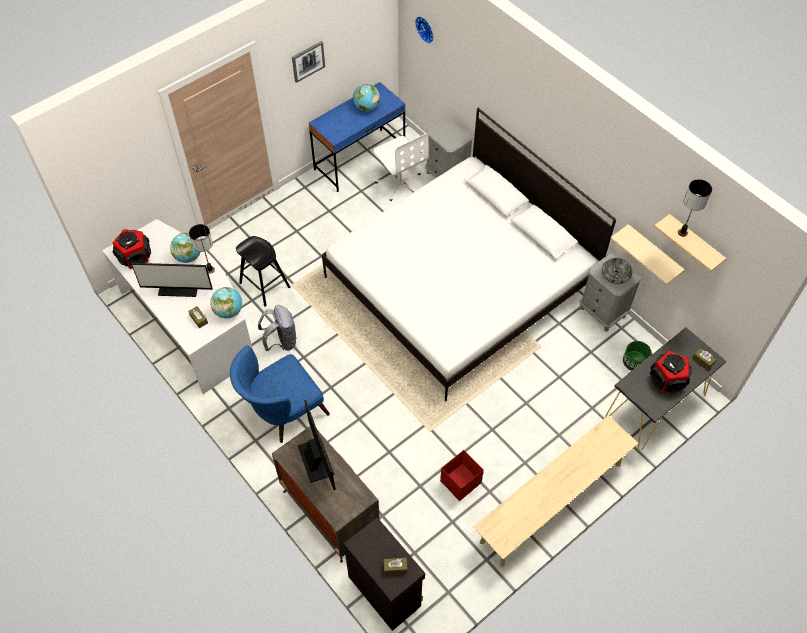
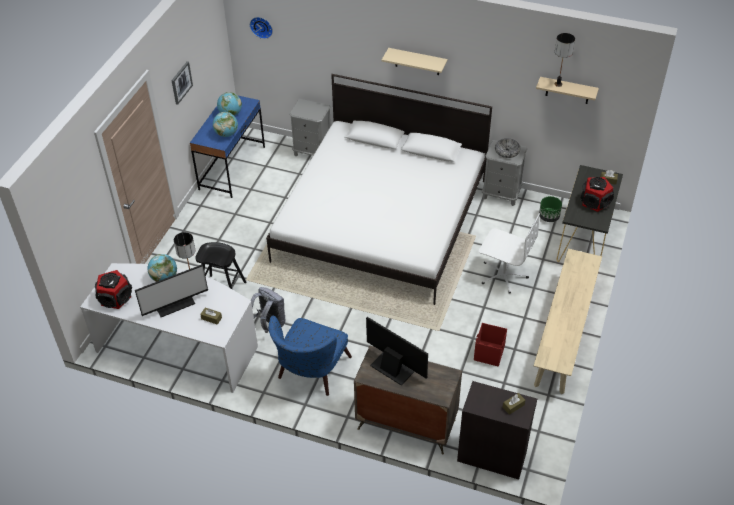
camera: 30 degrees left, 10 degrees down
(229, 311) = (233, 301): globe -> globe (226, 134)
(399, 183) = (279, 171): white office chair -> white office chair (503, 275)
(653, 254) = (532, 119): beige shelf -> beige shelf (417, 61)

